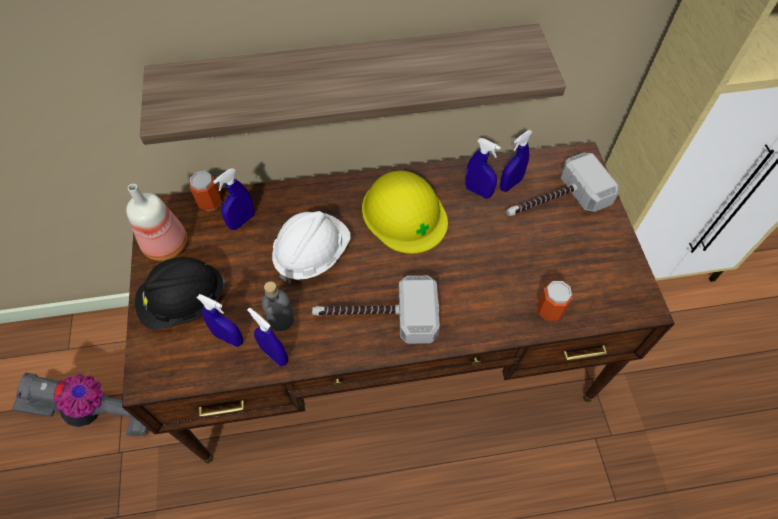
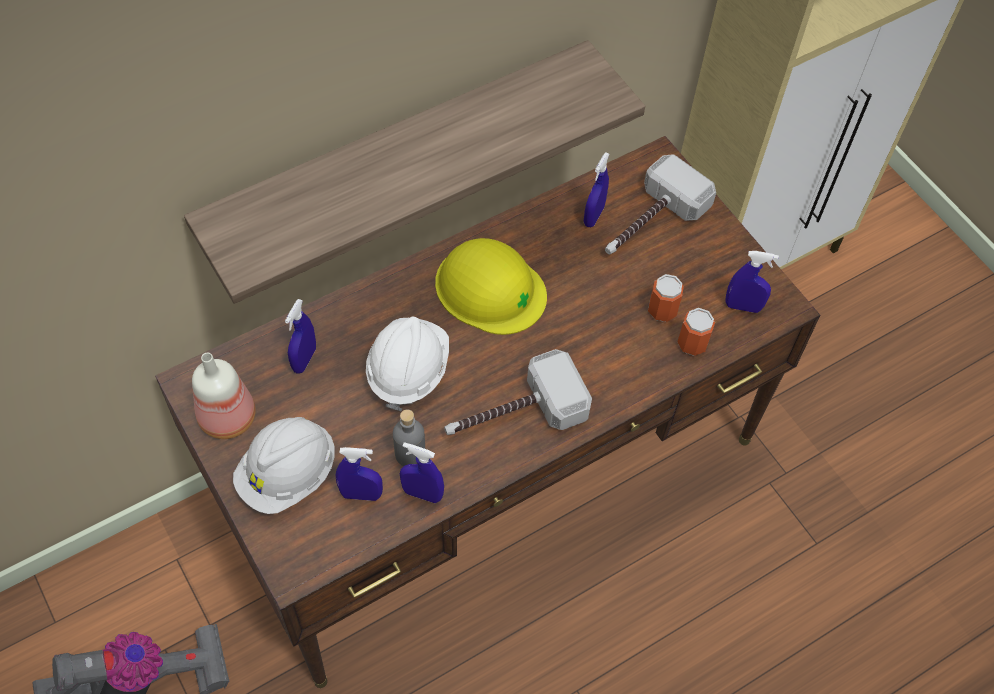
camera: 25 degrees left, 0 degrees up
(184, 303) = (288, 475): black hard hat -> white hard hat
(210, 202) = (252, 349): can -> can (662, 310)
(478, 191) = (561, 236): blue spray bottle -> blue spray bottle (743, 306)

